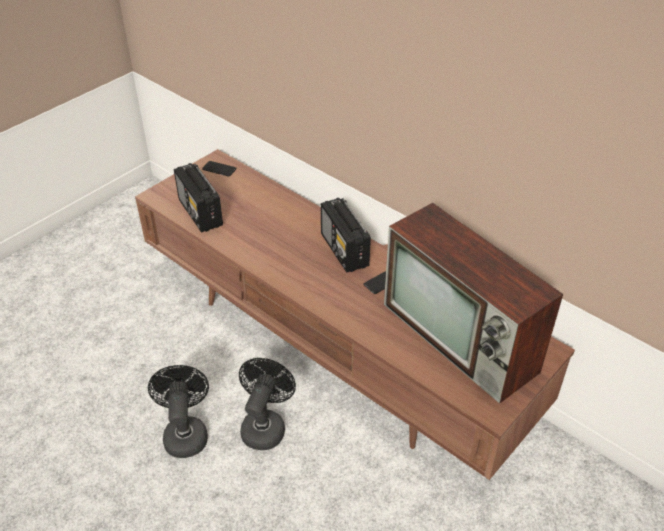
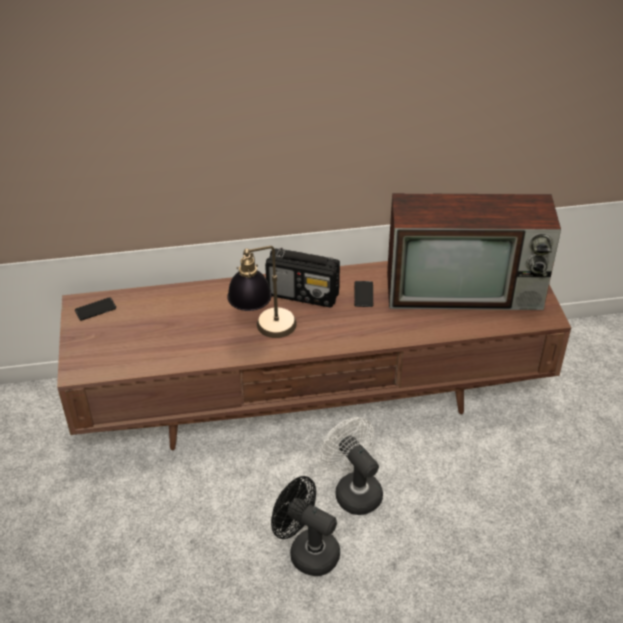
camera: 50 degrees left, 0 degrees up
(200, 213) = (144, 354): radio -> none
(265, 425) = (353, 490): black fan -> white fan
(280, 255) = (264, 333): none -> table lamp

